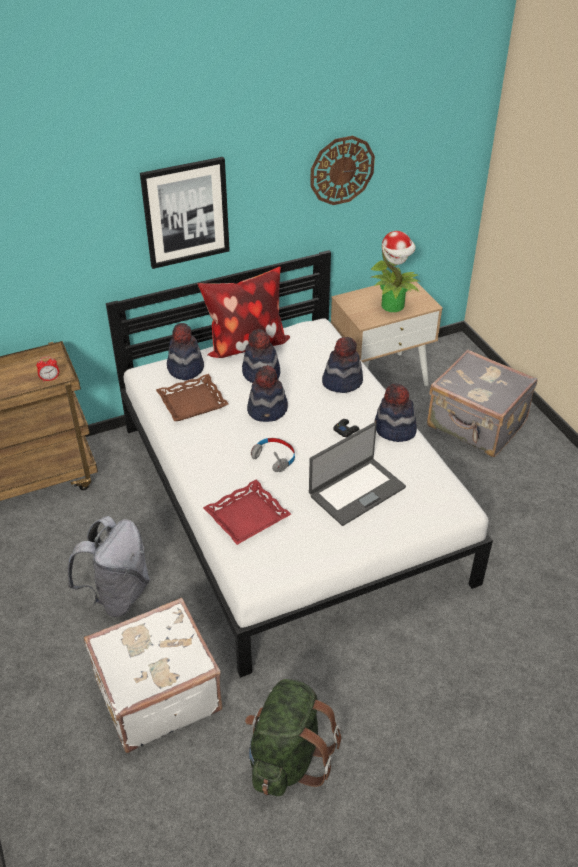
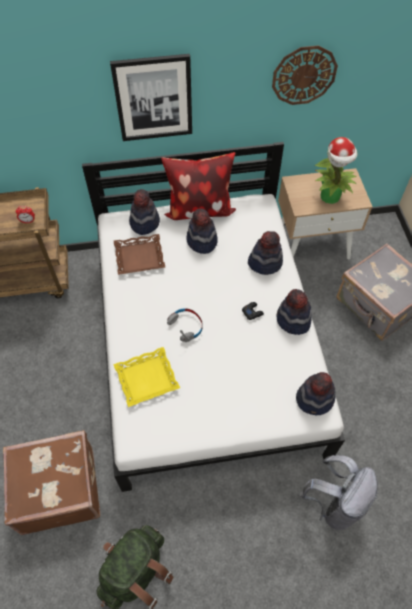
camera: 15 degrees right, 15 degrees up
(117, 594) = (56, 396): grey backpack -> grey backpack (334, 502)
(156, 693) = (58, 488): white suitcase -> brown suitcase
(247, 517) = (147, 379): red tray -> yellow tray
(268, 410) = (196, 278): hat -> hat (315, 399)
(356, 491) = (241, 374): laptop -> none

